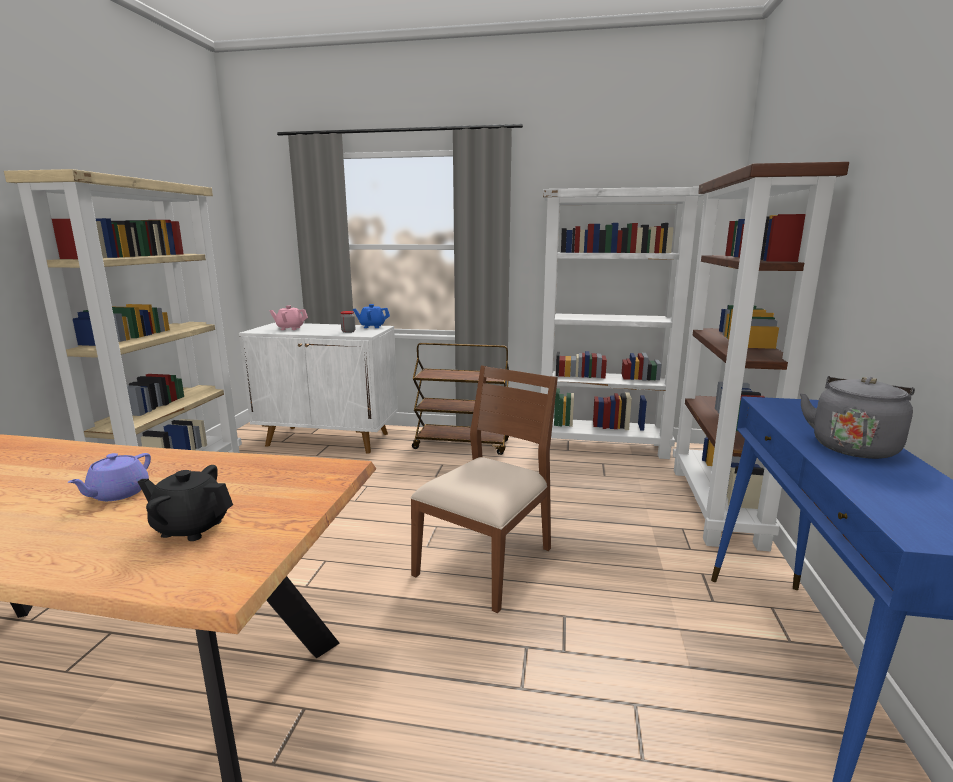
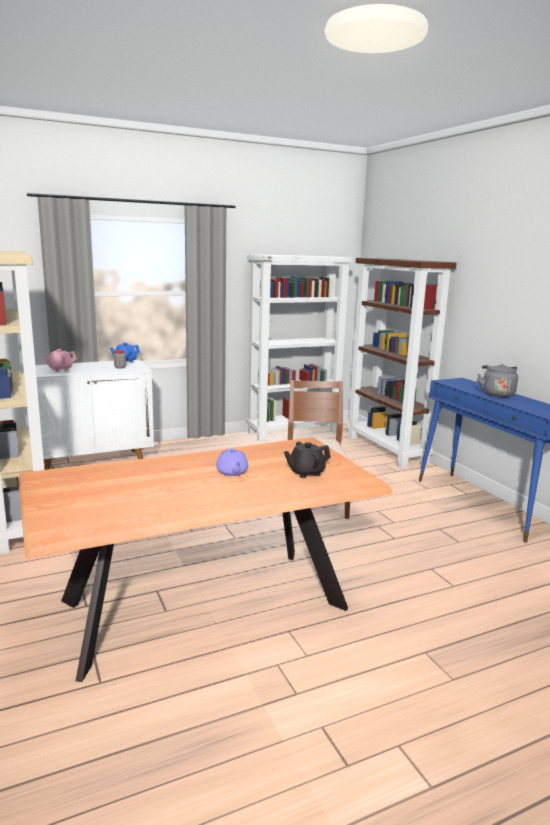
camera: 35 degrees left, 0 degrees up
(462, 444) = (203, 447): brown cart -> none

